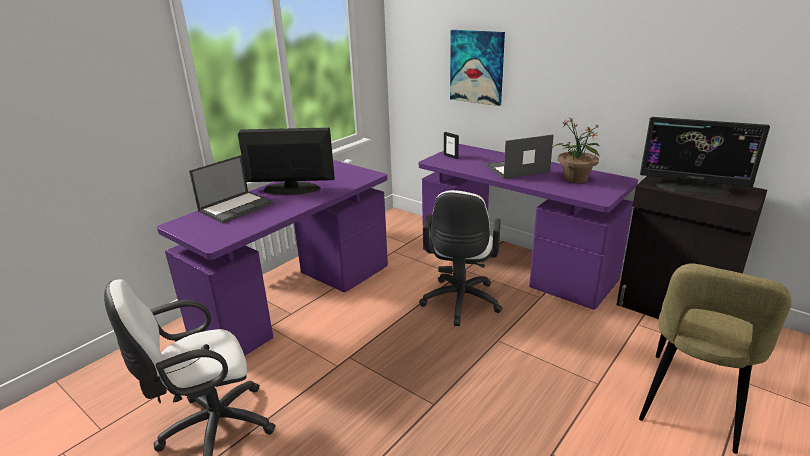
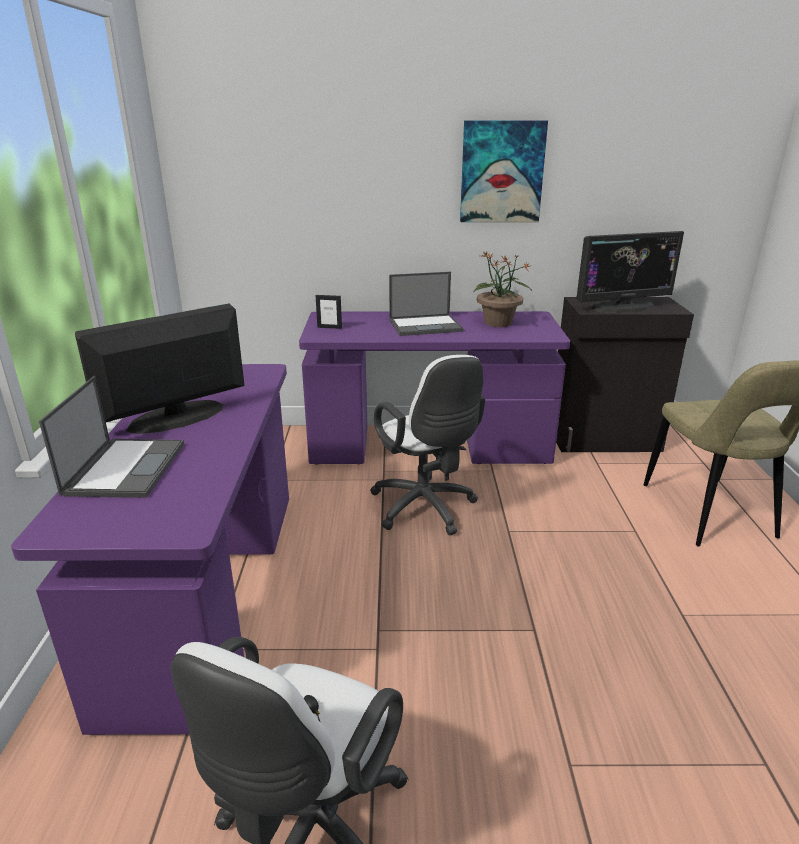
camera: 40 degrees left, 0 degrees up
(477, 67) = (329, 204): picture -> picture (501, 172)
(516, 169) = (426, 325): laptop -> laptop turned 135 degrees counterclockwise

